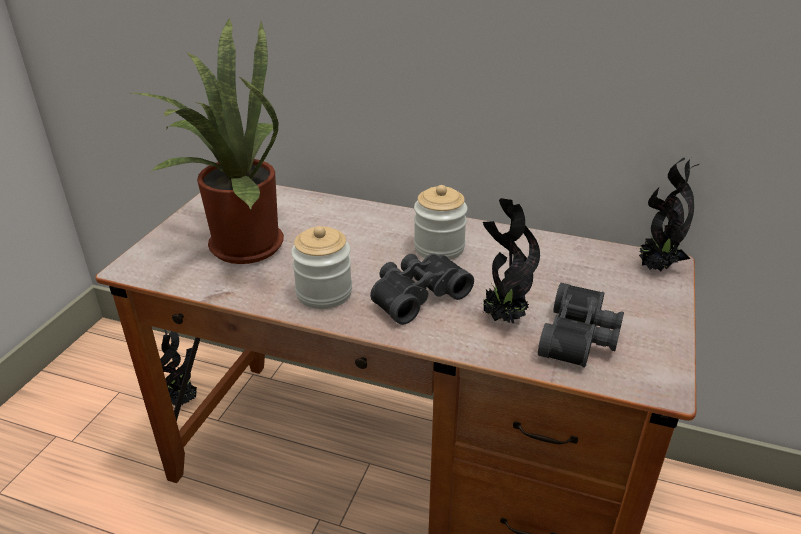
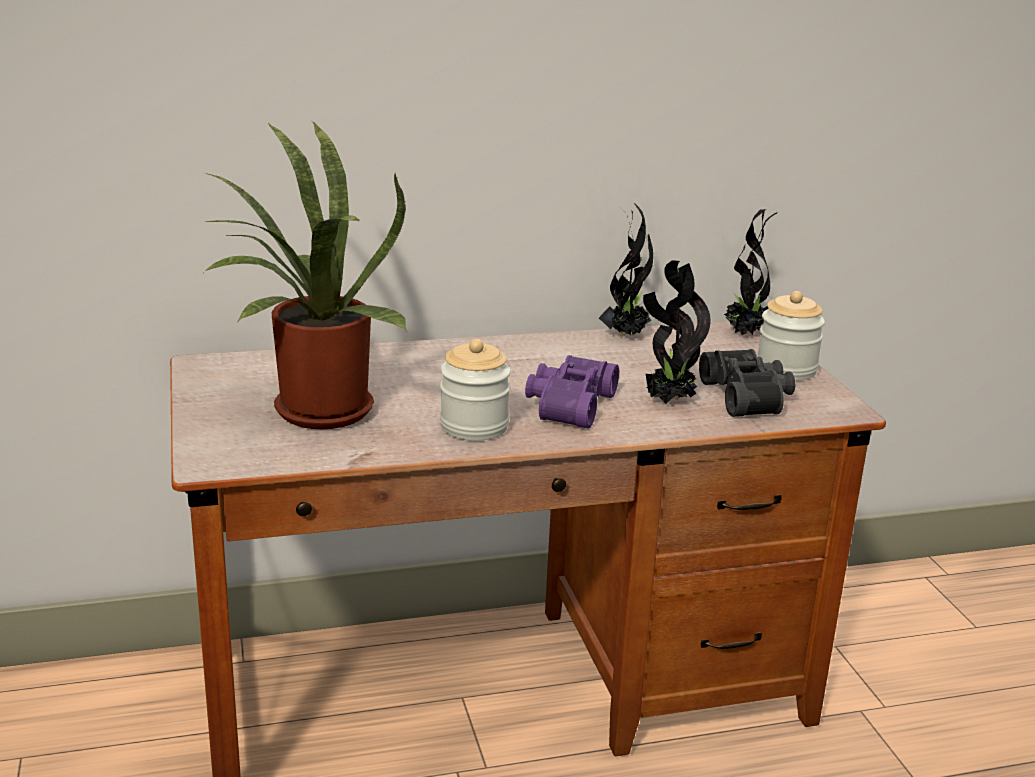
camera: 35 degrees left, 10 degrees down
(184, 401) = (142, 729): potted plant -> potted plant (627, 335)
(416, 295) = (567, 405): black binoculars -> purple binoculars
(439, 248) = (534, 364): jar -> jar (786, 369)

